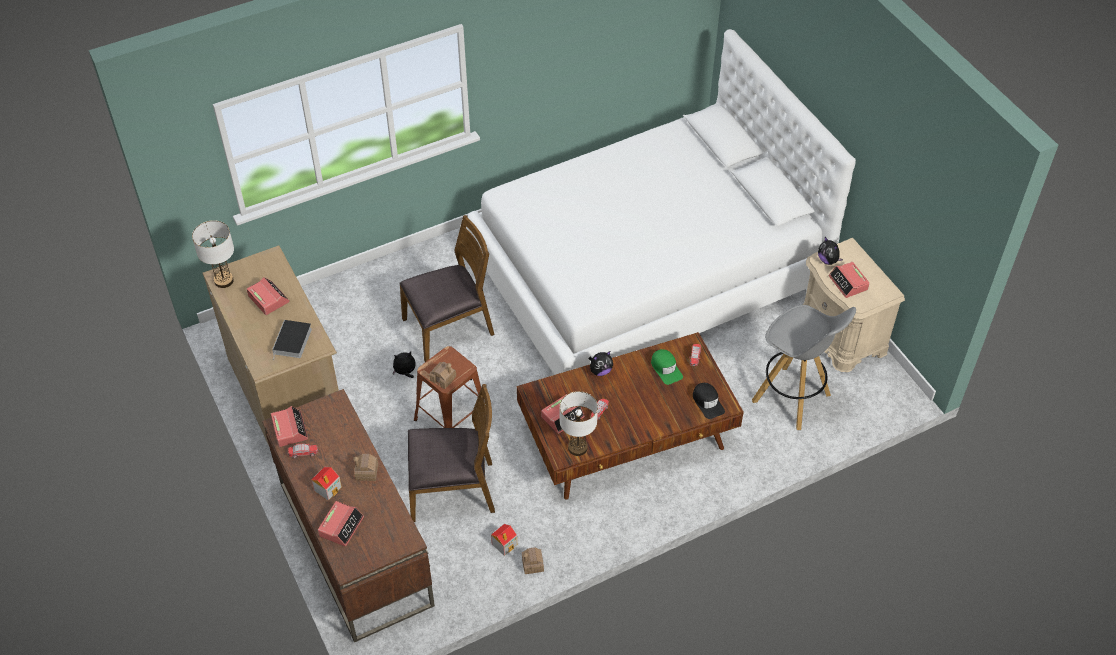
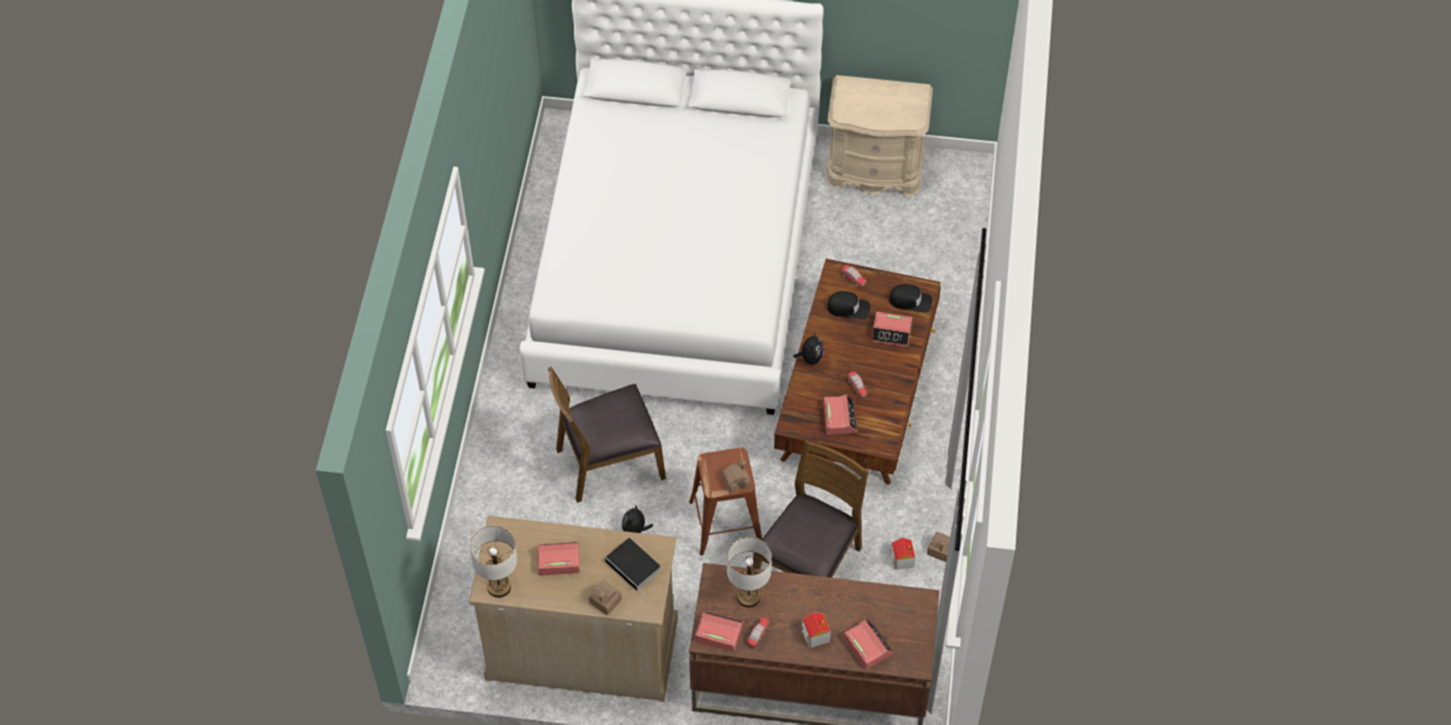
camera: 55 degrees left, 5 degrees up
(366, 472) = (820, 594): toy house -> toy house (605, 601)
(449, 327) = (609, 462): brown chair -> brown chair turned 120 degrees counterclockwise
(577, 448) = (884, 427): table lamp -> table lamp (749, 597)
(666, 369) = (848, 308): green cap -> black cap
(792, 399) = (915, 248): grey stool -> none
(828, 260) = (847, 109): plush toy -> none
(848, 283) = (885, 112): alarm clock -> alarm clock (891, 333)

